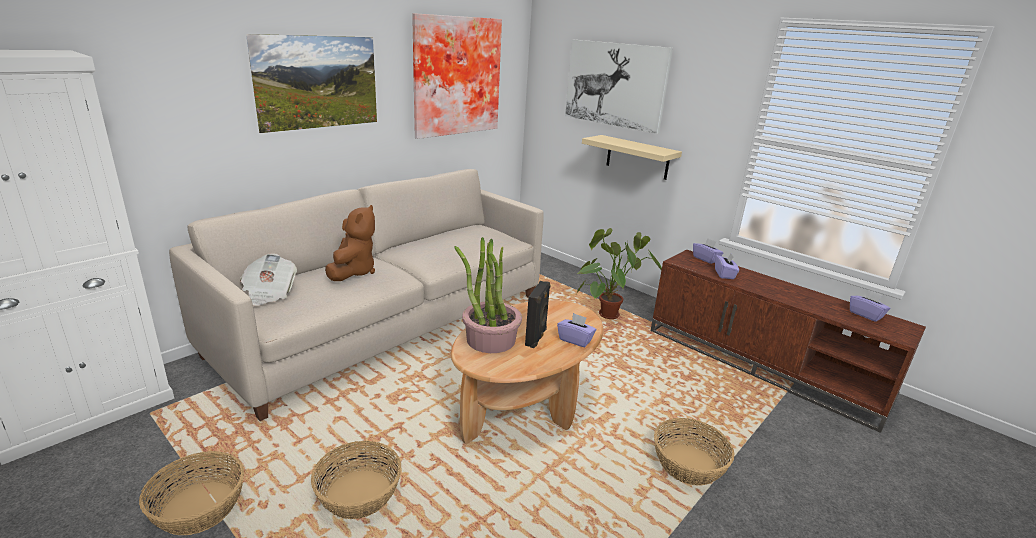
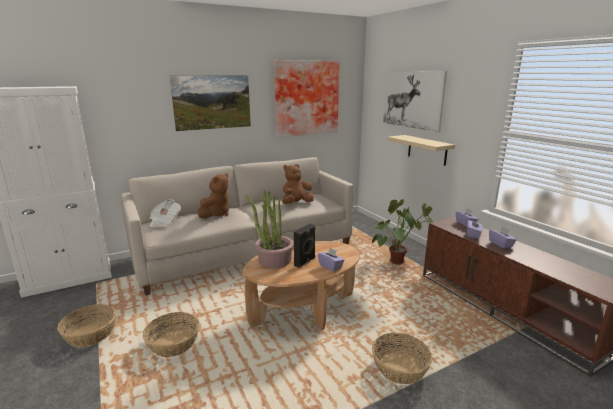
camera: 20 degrees right, 5 degrees down
(465, 243) = (296, 203): none -> brown plush toy
(865, 315) = (582, 274): purple tissue box -> purple tissue box (501, 244)

